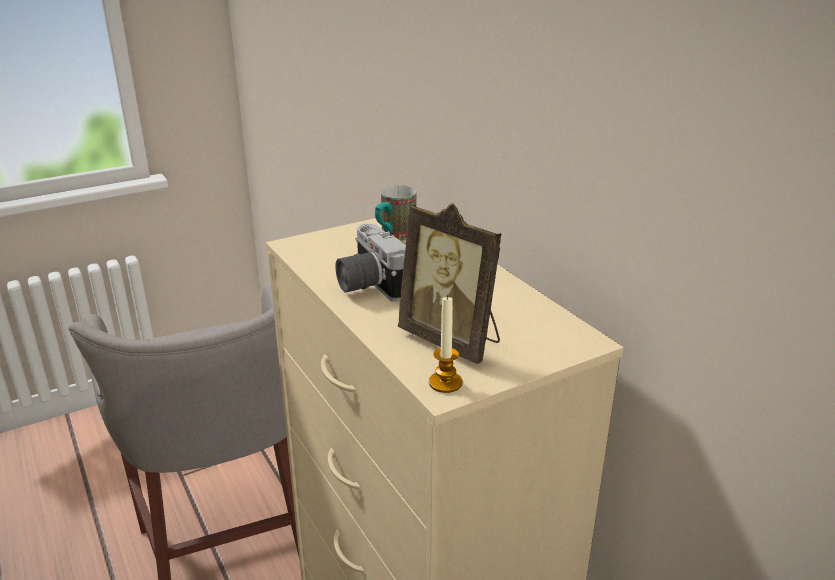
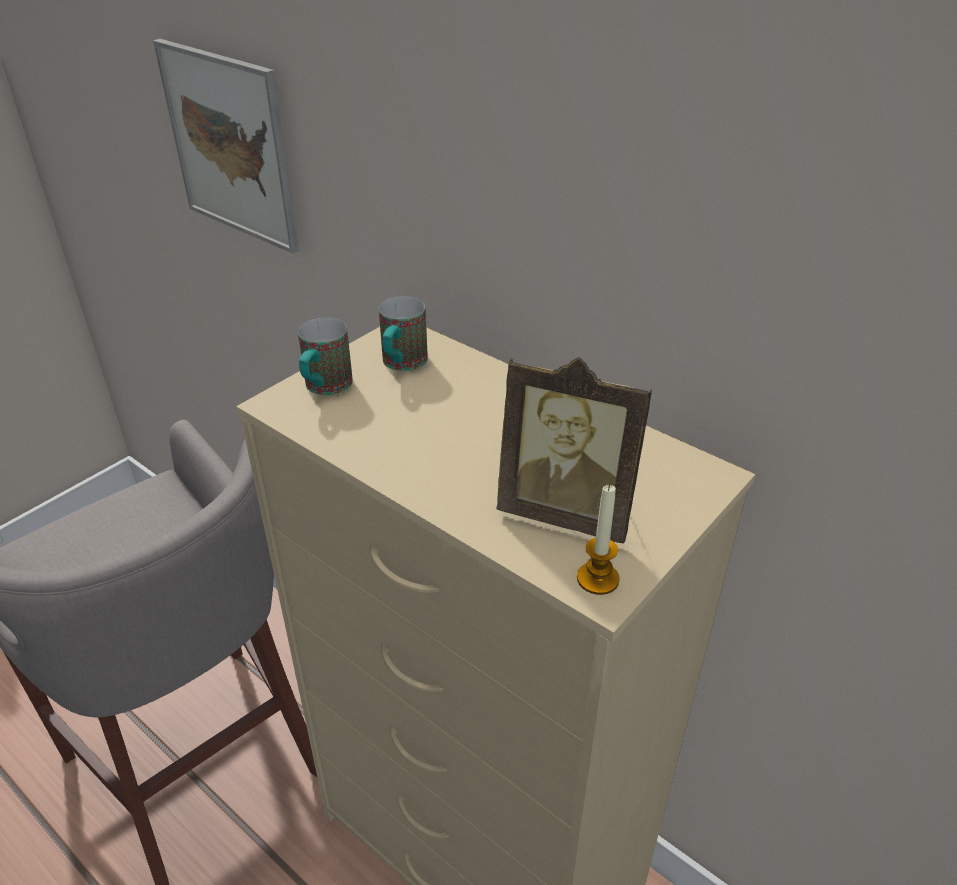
camera: 20 degrees left, 10 degrees up
(330, 241) = (324, 388): none -> mug
(337, 84) = (230, 146): none -> picture
(368, 285) = (415, 450): camera -> none

